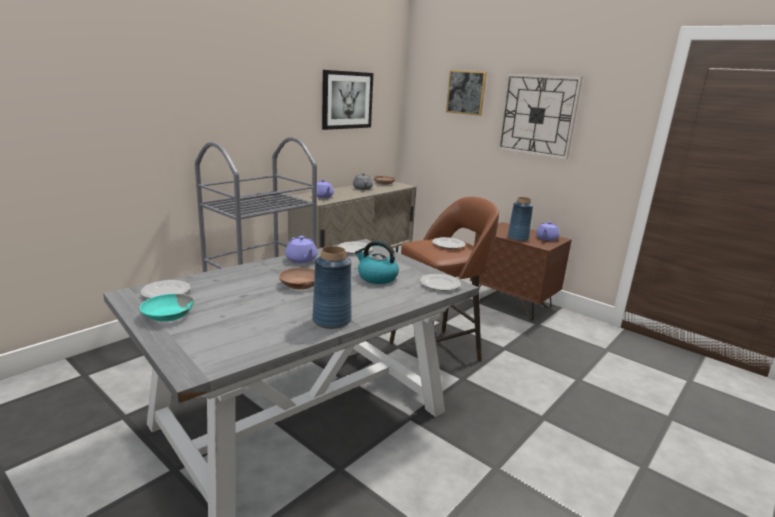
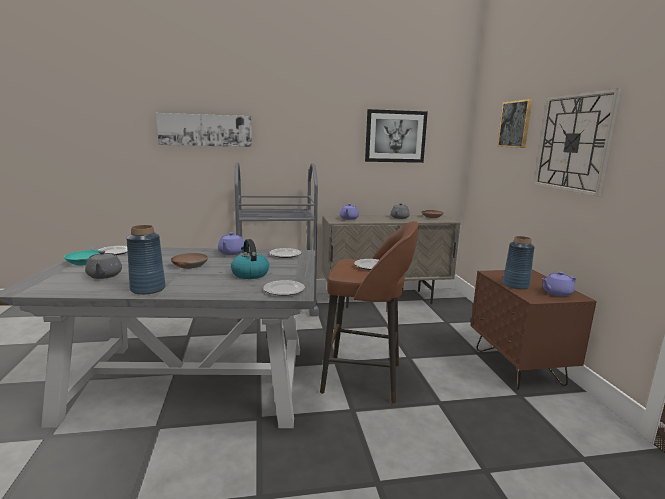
camera: 40 degrees right, 5 degrees down
(145, 97) = (205, 130): none -> picture
(243, 322) = (104, 275): none -> grey teapot

